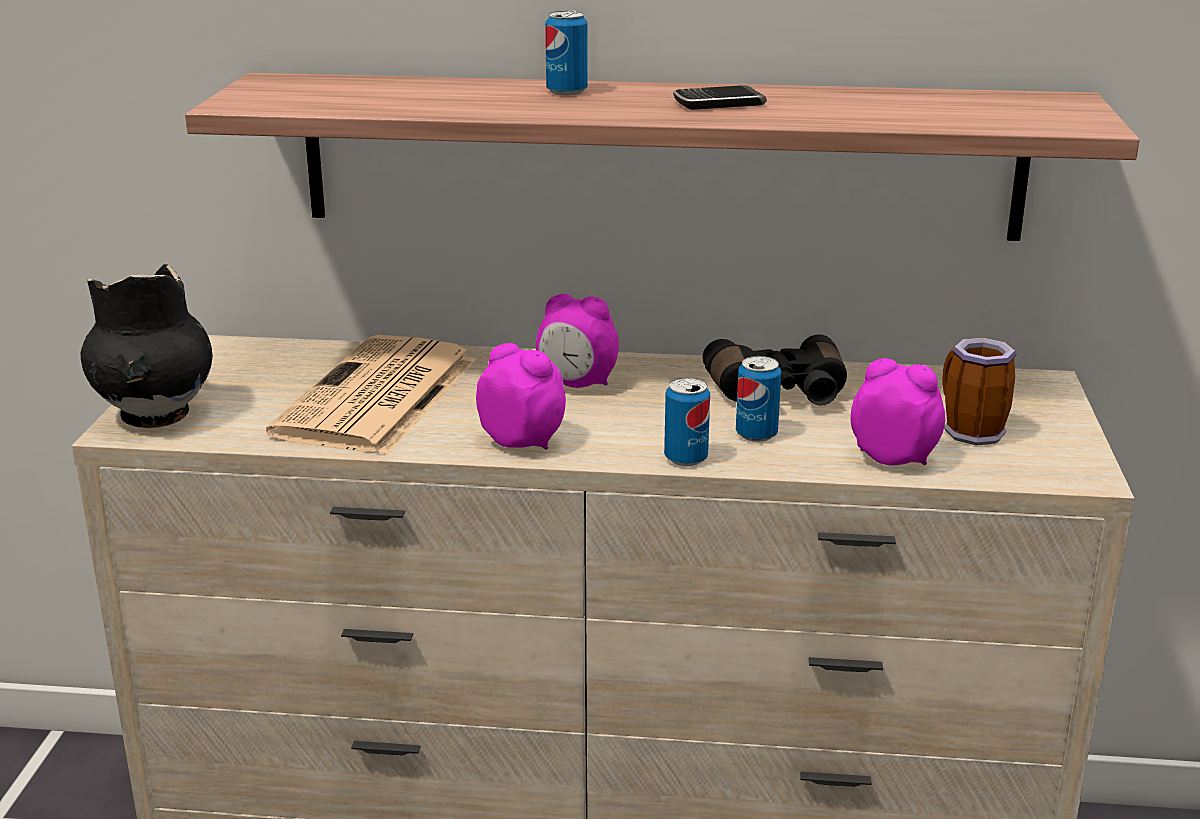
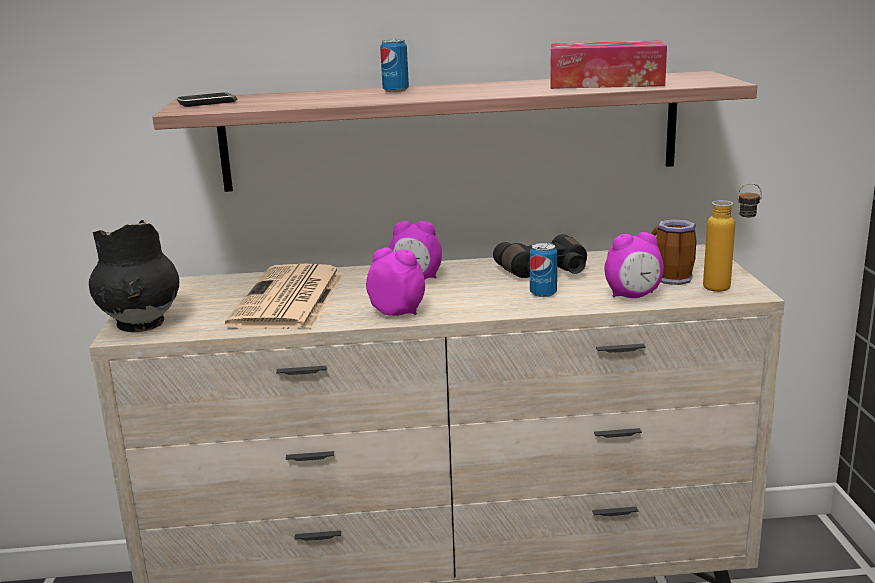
camera: 10 degrees left, 5 degrees down
(686, 458) = (506, 310): can -> none
(719, 103) = (495, 88): phone -> phone (207, 103)
(893, 458) = (633, 296): alarm clock -> alarm clock turned 150 degrees clockwise
(898, 108) = (606, 83): none -> tissue box
(1054, 461) = (728, 288): none -> bottle

